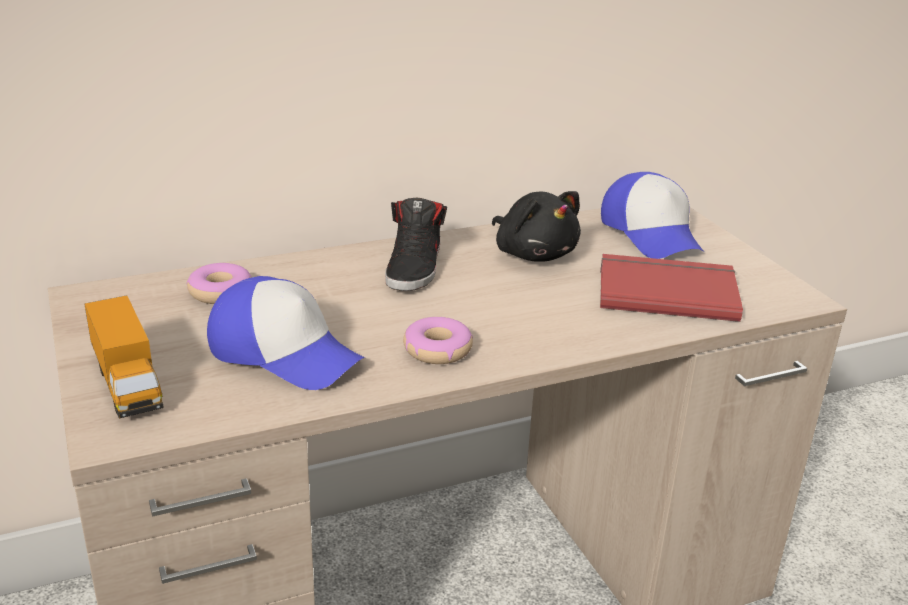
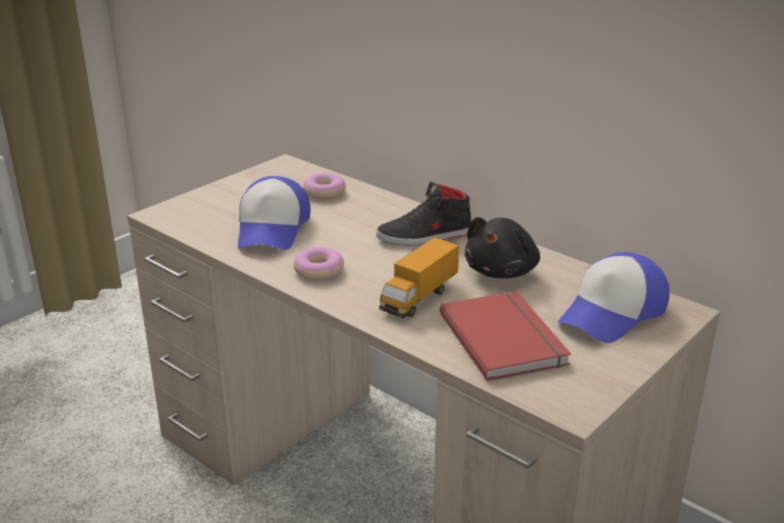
camera: 65 degrees right, 0 degrees up
(127, 384) = (206, 202): toy truck -> toy truck (419, 298)

